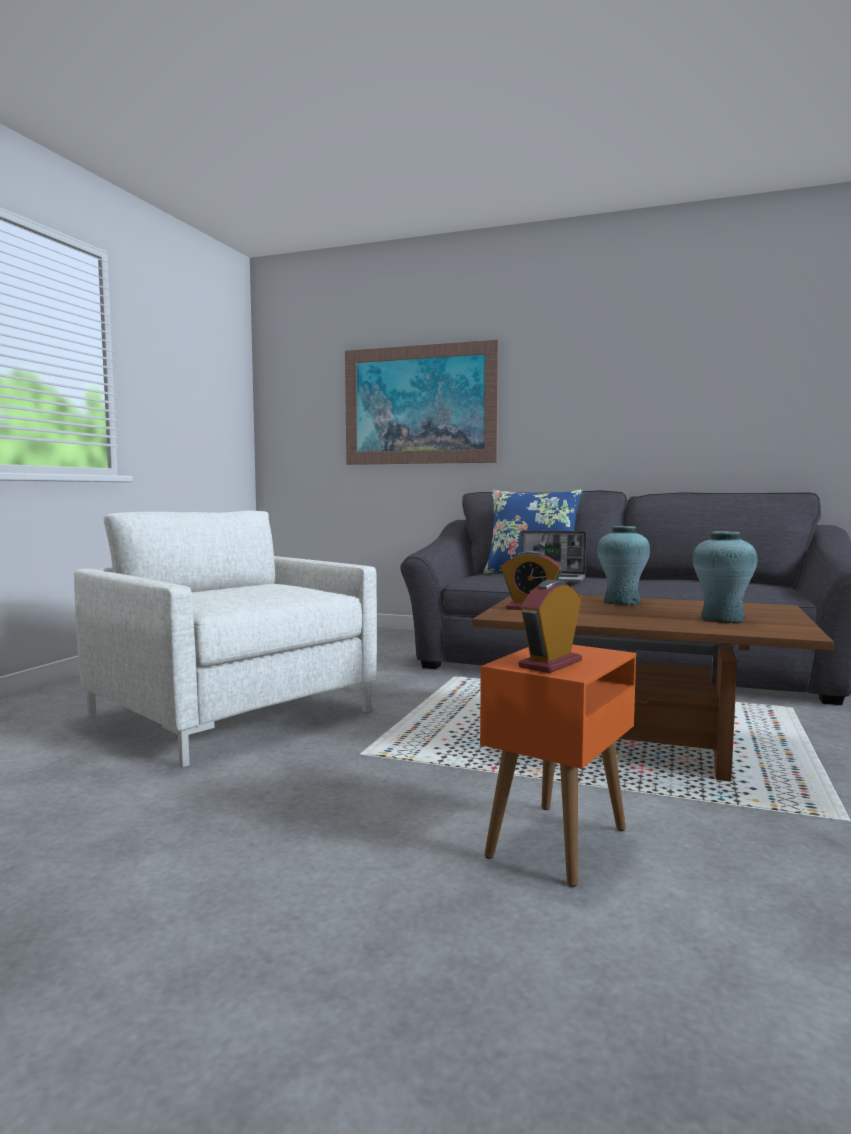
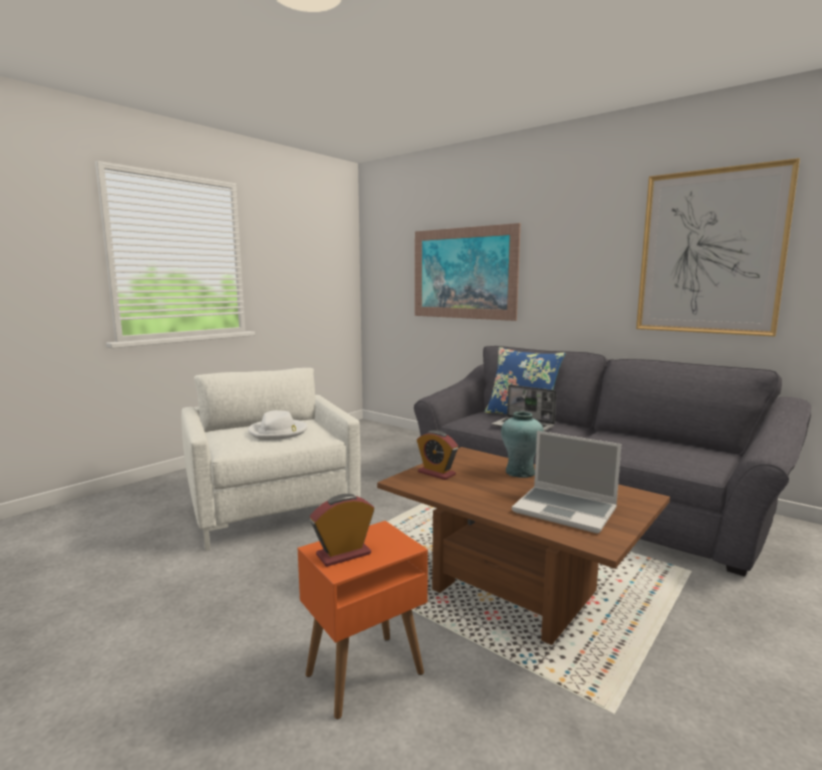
camera: 20 degrees right, 5 degrees up
(256, 591) = (278, 432): none -> white hat
(722, 619) = (566, 510): turquoise vase -> laptop
(727, 372) = (710, 252): none -> picture

